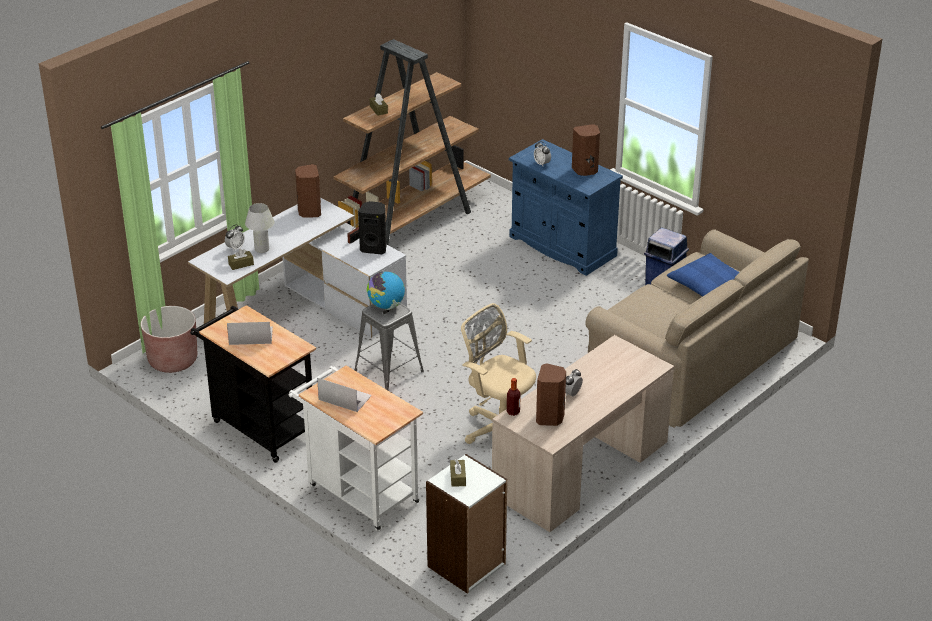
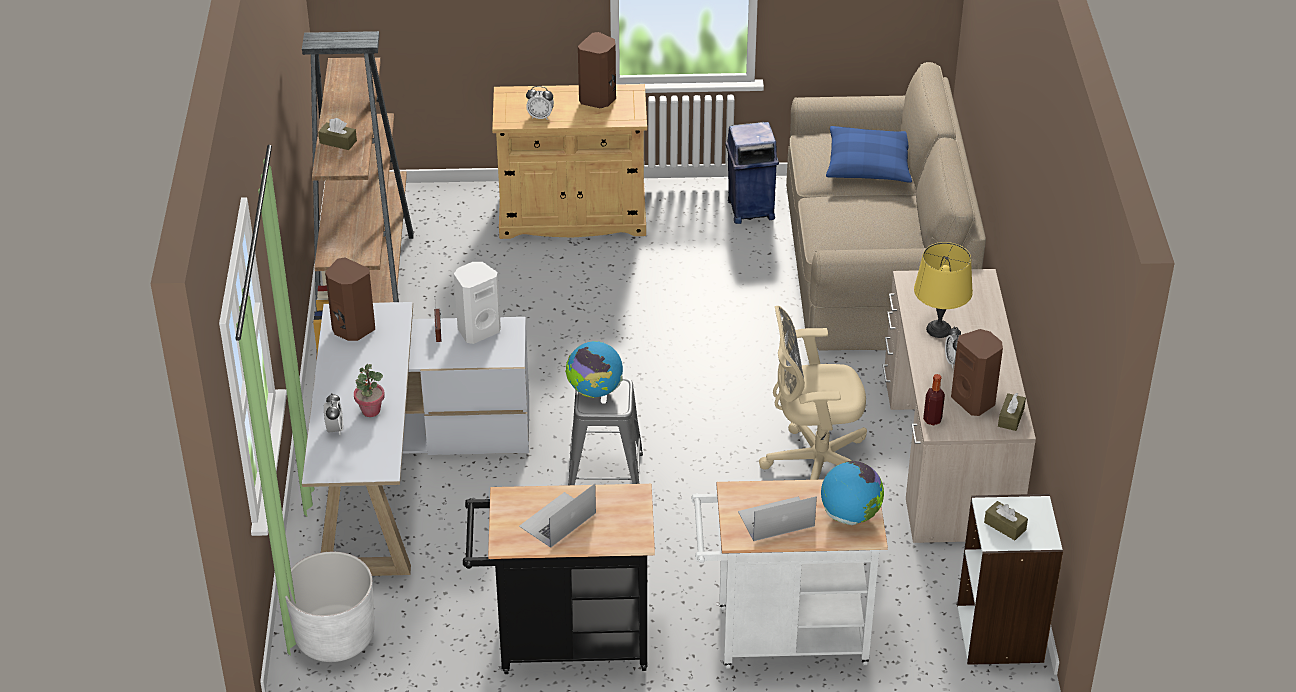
camera: 45 degrees left, 5 degrees up
(173, 360) = (335, 637): brown planter -> white planter
(241, 264) = (376, 445): brown tissue box -> brown tissue box (1011, 417)
(262, 249) = (370, 410): white table lamp -> potted plant
(374, 248) = (477, 330): black speaker -> white speaker
(381, 418) = (850, 515): none -> globe
(562, 246) = (572, 216): blue cabinet -> beige cabinet
(590, 374) = (938, 329): none -> yellow table lamp

